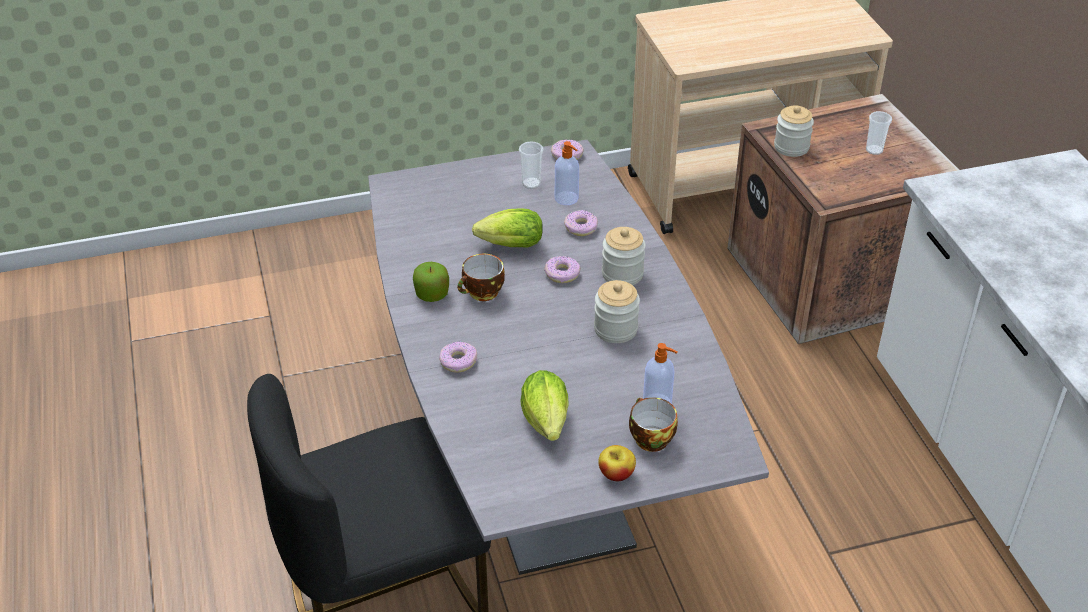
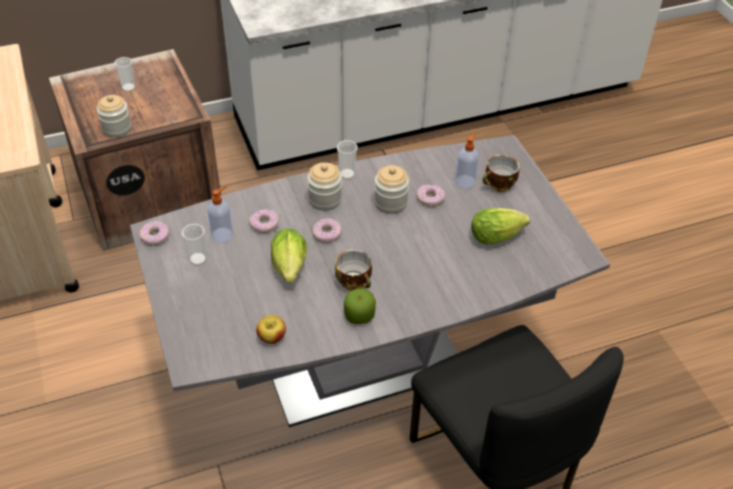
camera: 95 degrees left, 5 degrees up
(458, 361) = (441, 291): donut -> donut (430, 199)
(616, 474) = (536, 200): apple -> apple (272, 337)
(670, 294) = (347, 174): none -> cup

